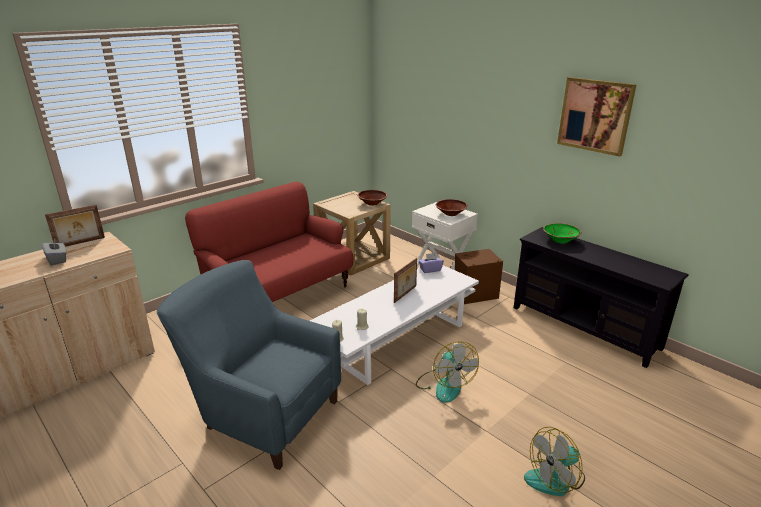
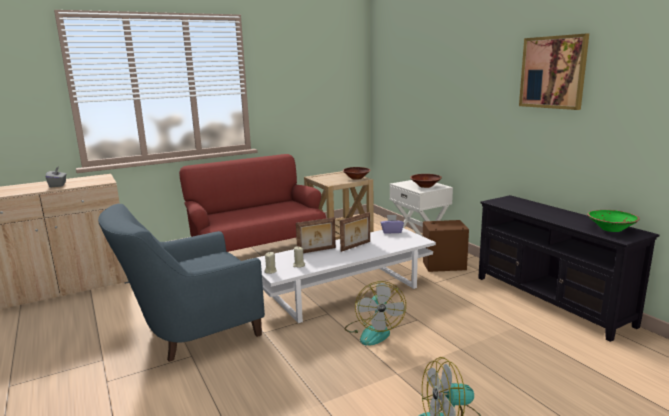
camera: 15 degrees right, 10 degrees down
(80, 243) = (83, 178): picture frame -> picture frame (317, 251)
(261, 413) = (190, 332): blue armchair -> blue armchair turned 75 degrees counterclockwise
(560, 240) = (523, 204): green bowl -> green bowl (611, 229)

